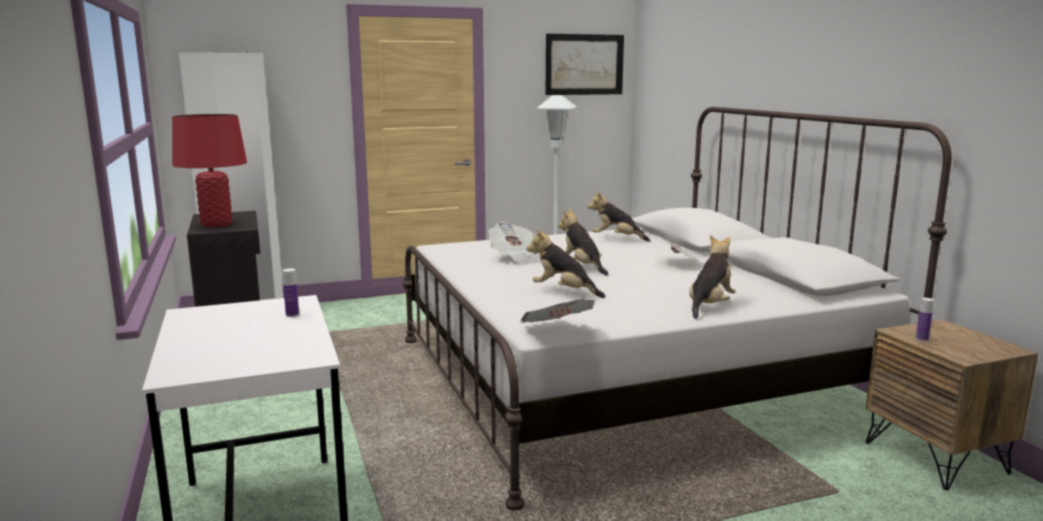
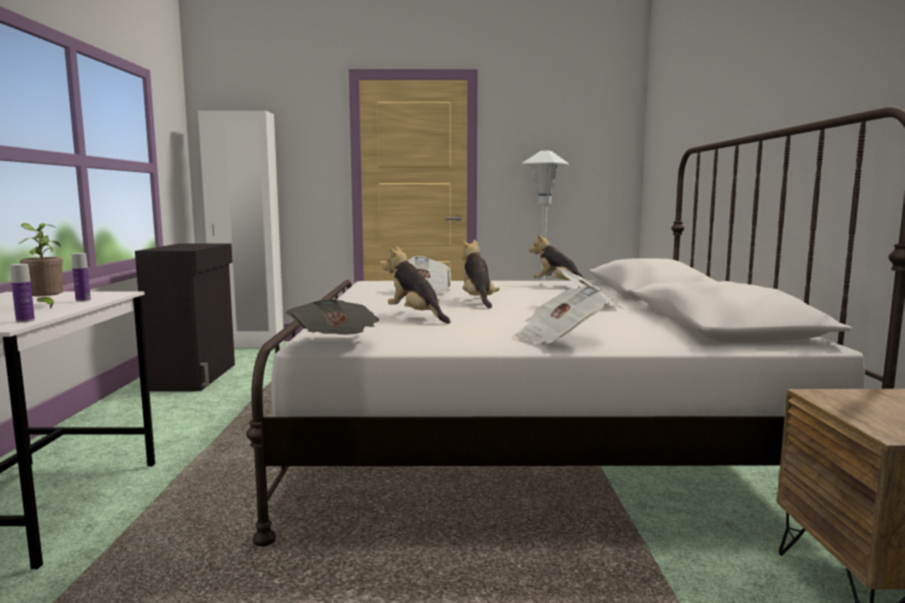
camera: 20 degrees right, 5 degrees down
(216, 224) = (175, 247): red table lamp -> none
(280, 327) = (46, 306): none -> potted plant
(584, 64) = (584, 123): picture -> none
(710, 306) = (557, 339): plush toy -> newspaper
(921, 339) = (848, 406): bottle -> bottle (25, 321)

